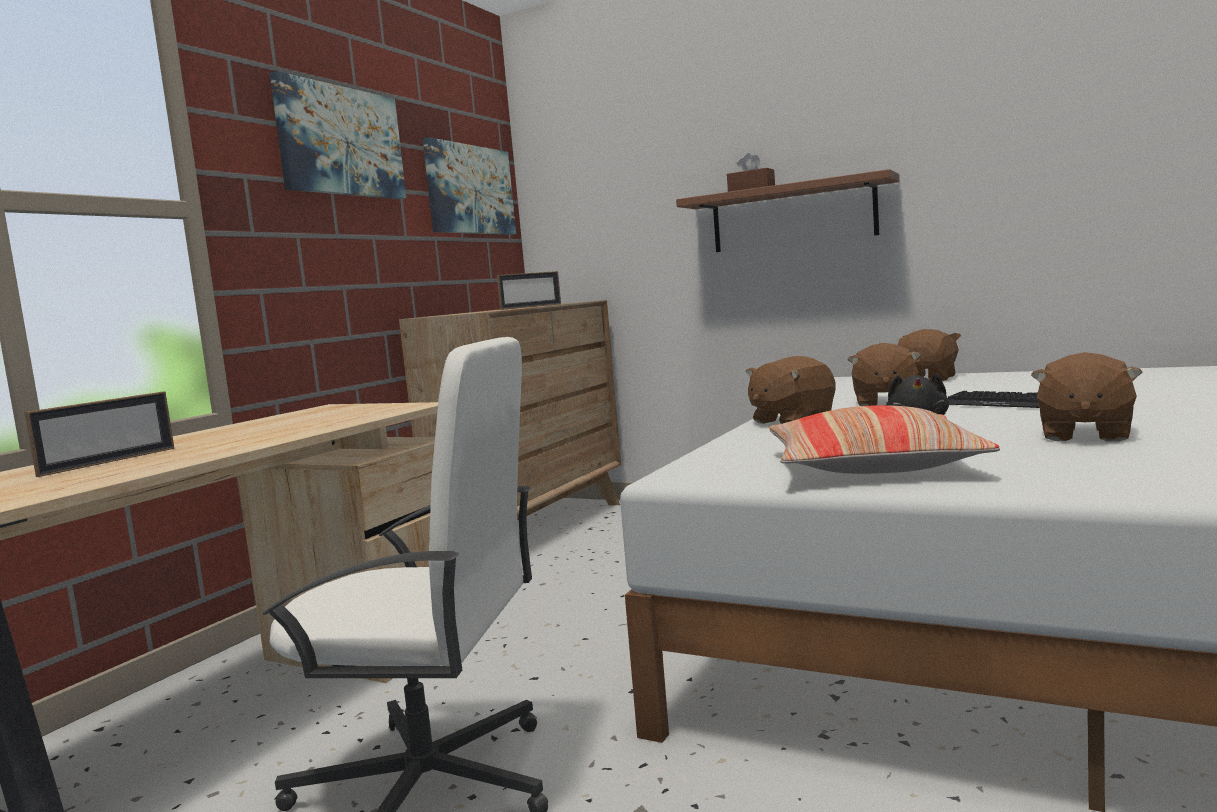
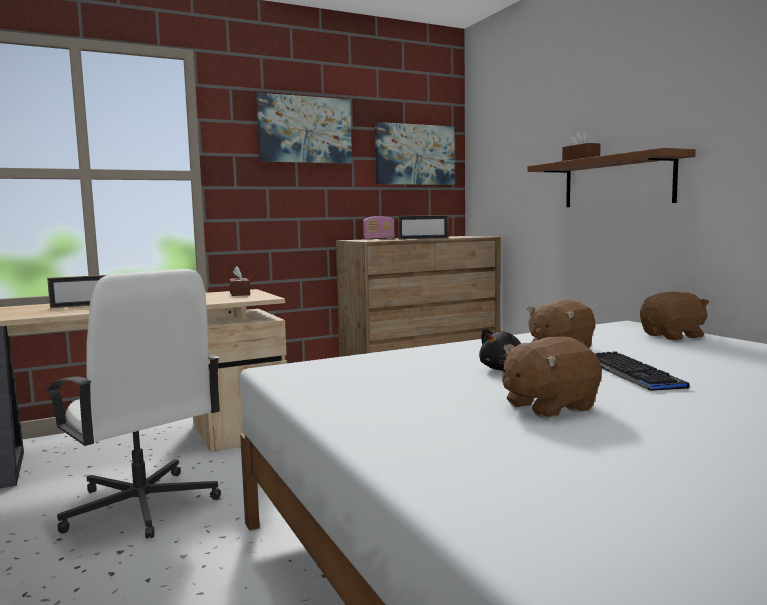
camera: 35 degrees right, 0 degrees up
(337, 410) = (239, 293): none -> brown tissue box
(459, 313) = (378, 239): none -> radio
(791, 420) = (459, 348): brown plush toy -> none
(871, 465) = (360, 390): pillow -> none

